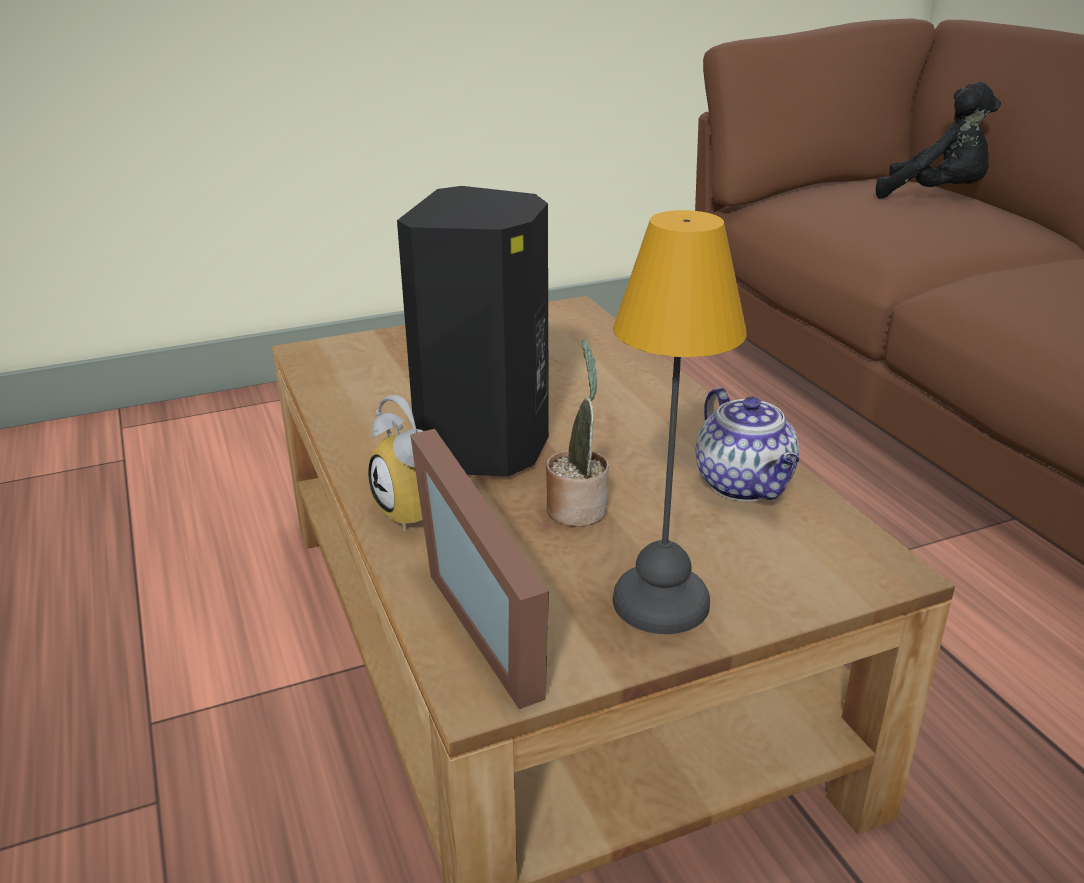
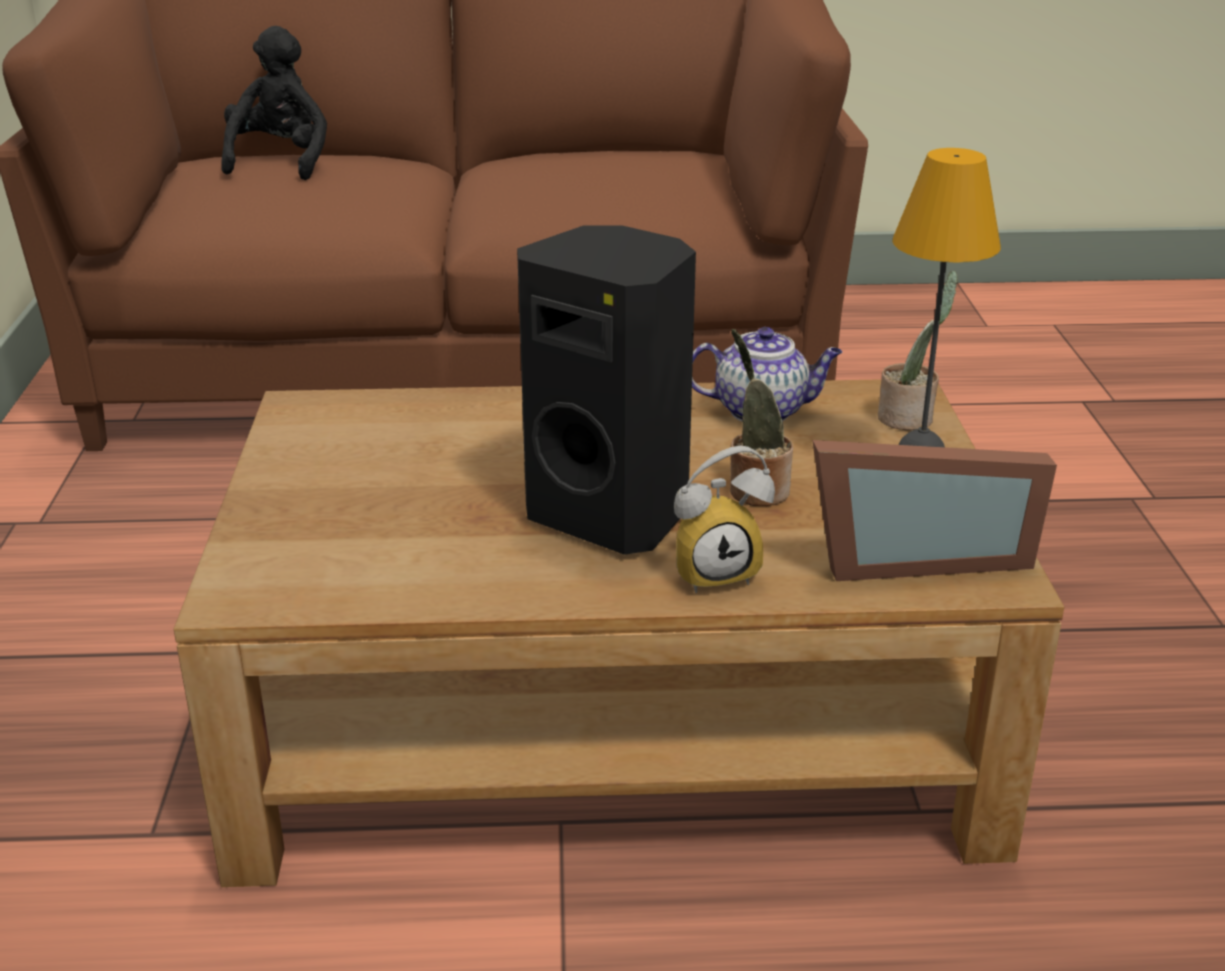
camera: 70 degrees left, 0 degrees up
(820, 577) = (909, 418): none -> potted plant
(935, 196) = (280, 162): black plush toy -> black plush toy turned 45 degrees counterclockwise

